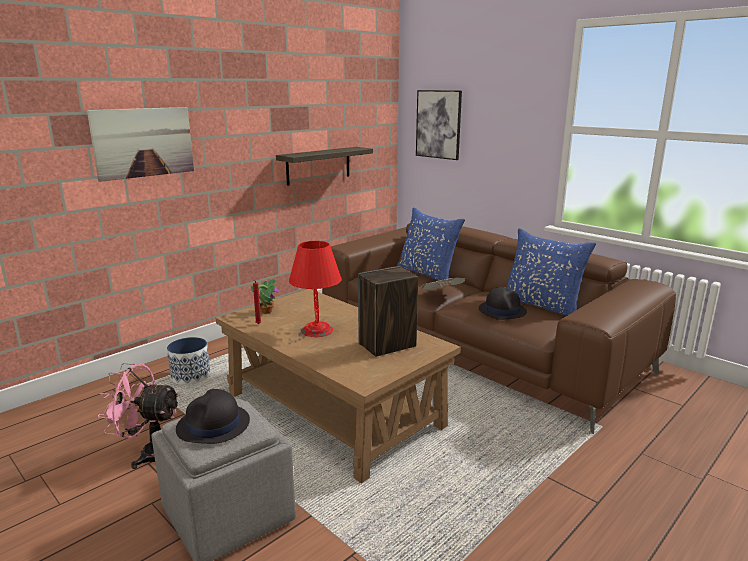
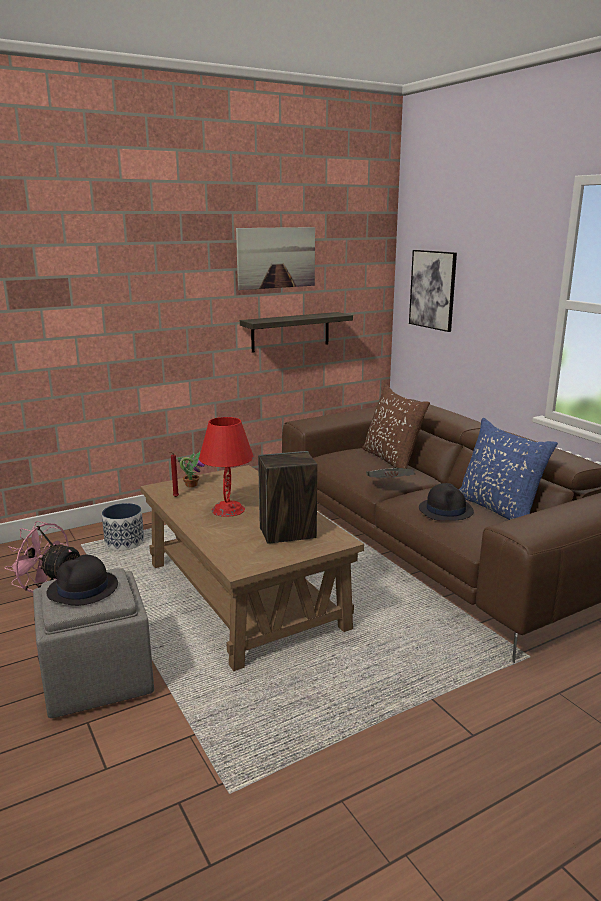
camera: 15 degrees right, 0 degrees up
(143, 142) = (96, 306): picture -> picture (276, 257)
(428, 273) = (392, 459): blue pillow -> brown pillow

